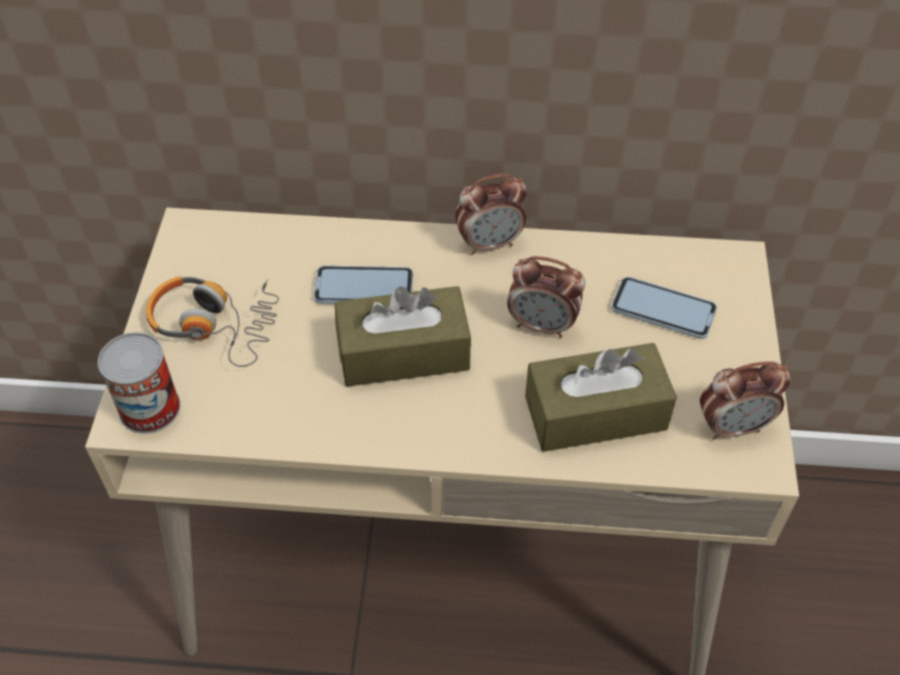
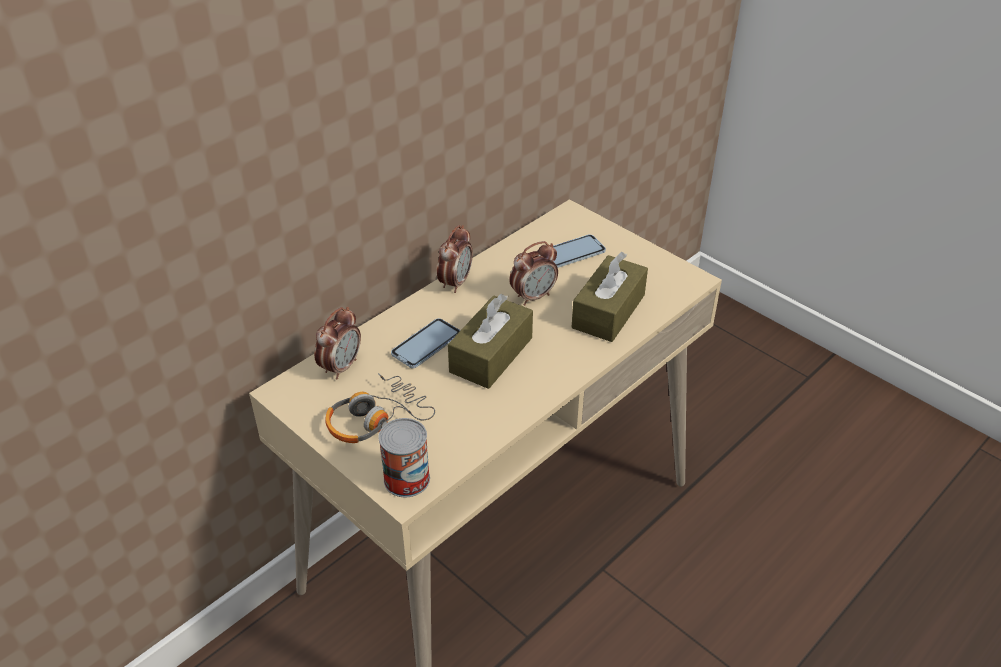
camera: 50 degrees left, 10 degrees down
(733, 427) = (664, 274): alarm clock -> alarm clock (341, 367)

